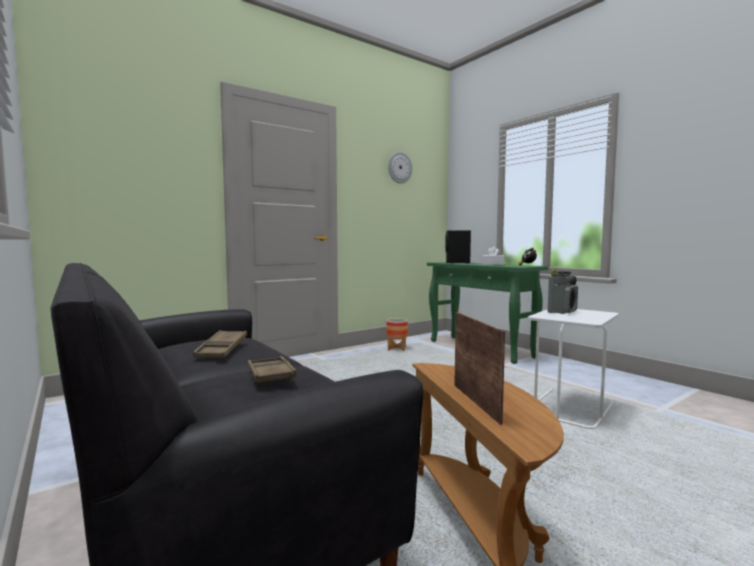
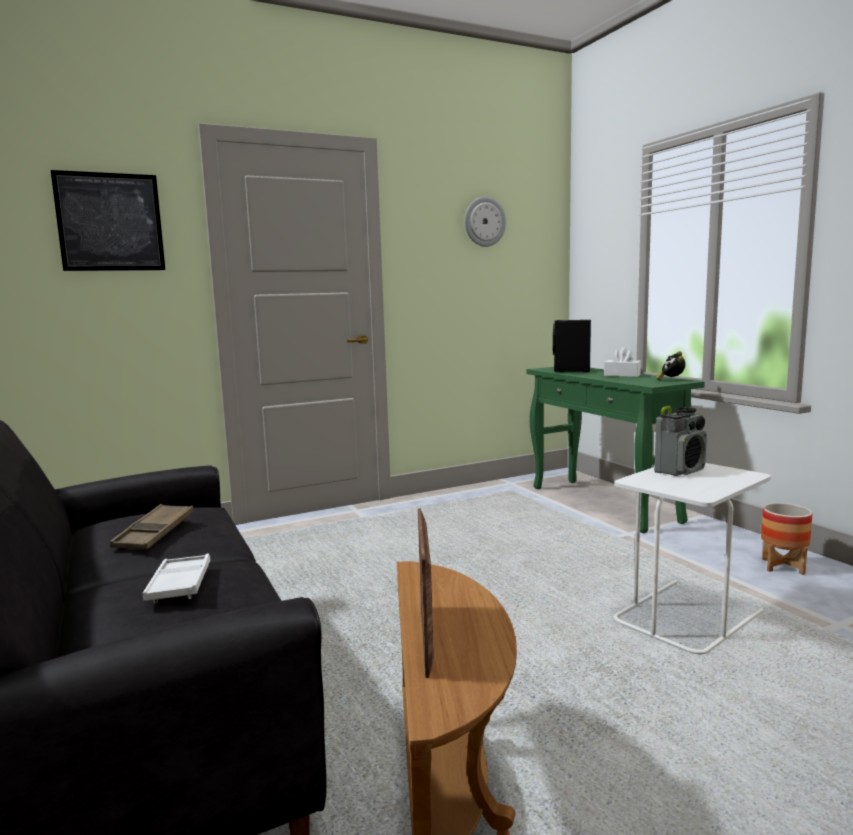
camera: 10 degrees right, 5 degrees up
(154, 142) = (110, 222): none -> picture
(270, 375) = (180, 584): brown tray -> white tray
(397, 349) = (475, 501): planter -> planter (783, 566)

